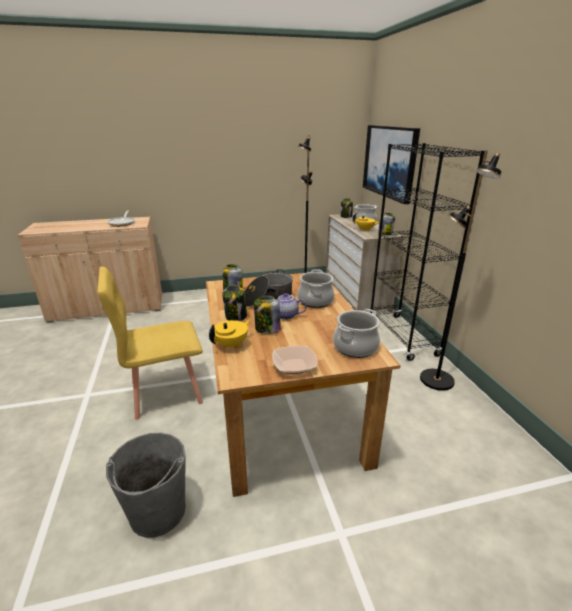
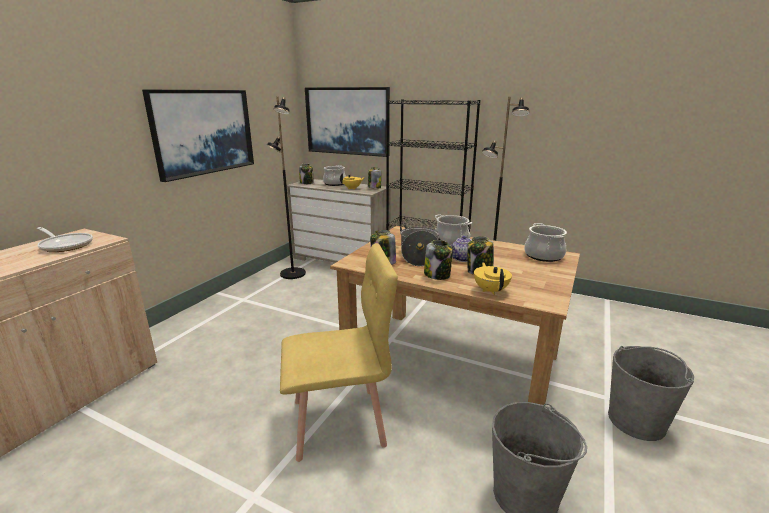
camera: 50 degrees left, 5 degrees down
(165, 392) = (339, 422): yellow chair -> yellow chair turned 120 degrees counterclockwise
(250, 162) = (203, 132): none -> picture
(294, 366) = (552, 280): bowl -> none
(323, 570) = (637, 421): none -> grey bucket

